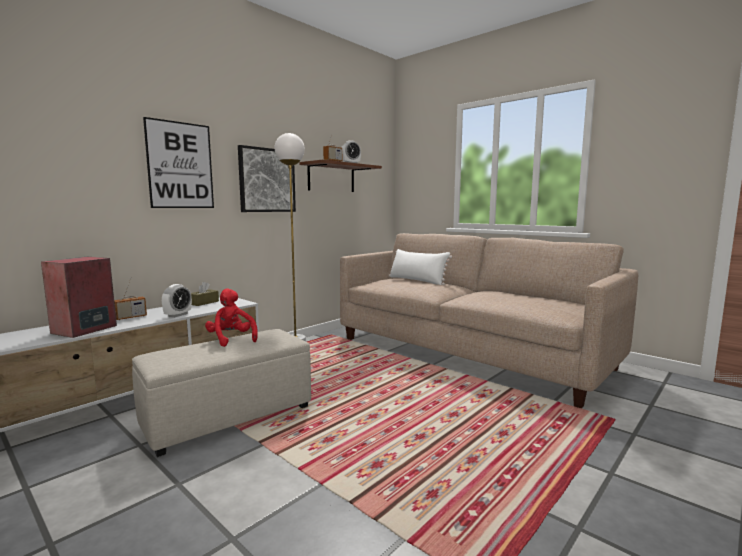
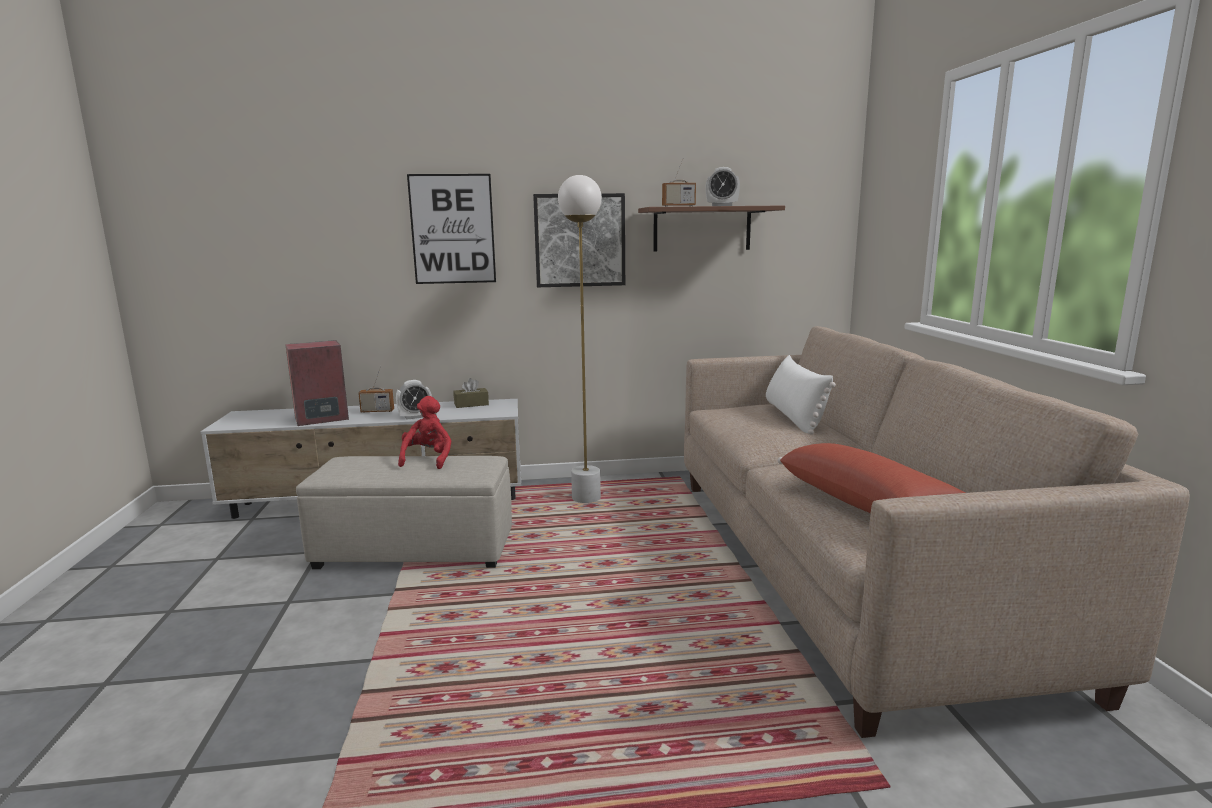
camera: 40 degrees right, 5 degrees up
(528, 302) = (867, 503): none -> red pillow

